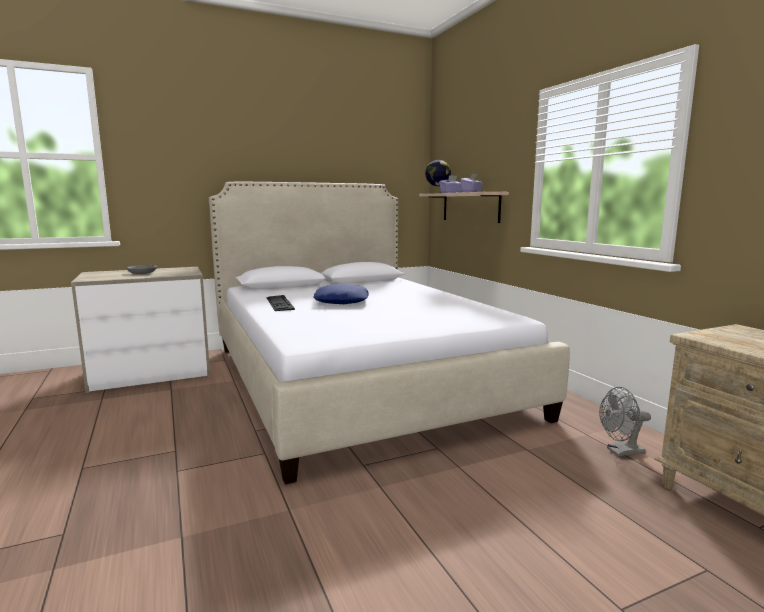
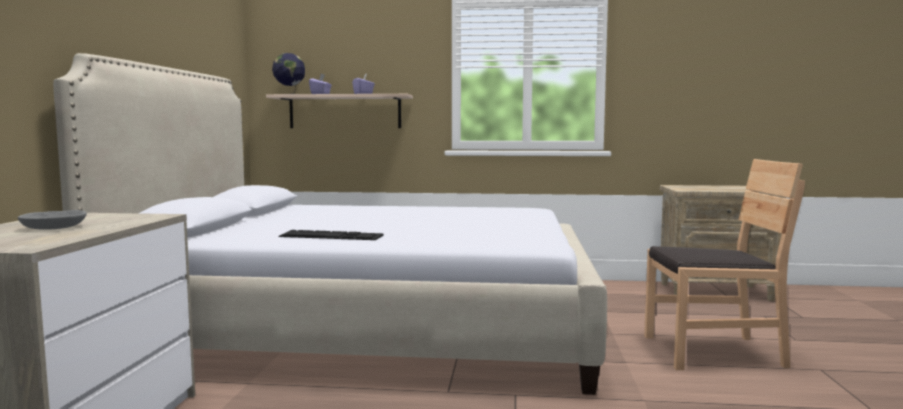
camera: 60 degrees left, 5 degrees down
(342, 301) = (375, 223): blue pillow -> none
(470, 535) = (712, 352): none -> brown chair
(621, 452) = (626, 294): grey fan -> none

